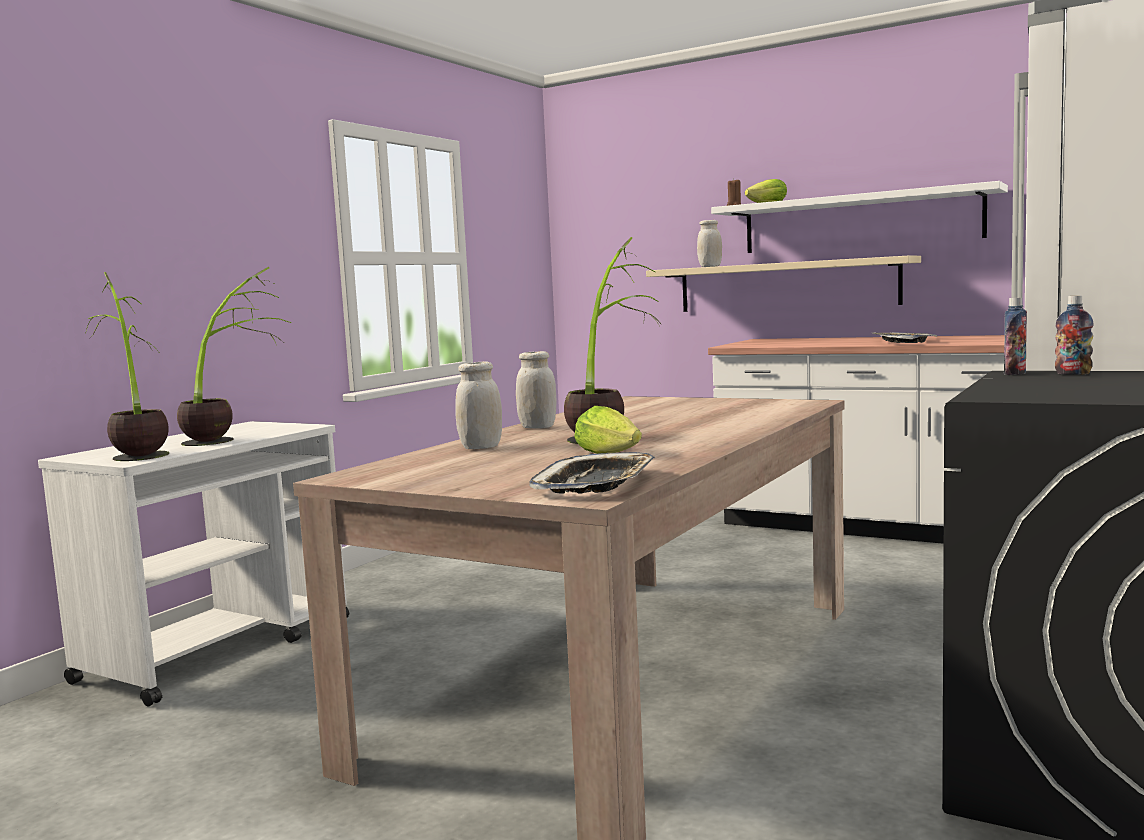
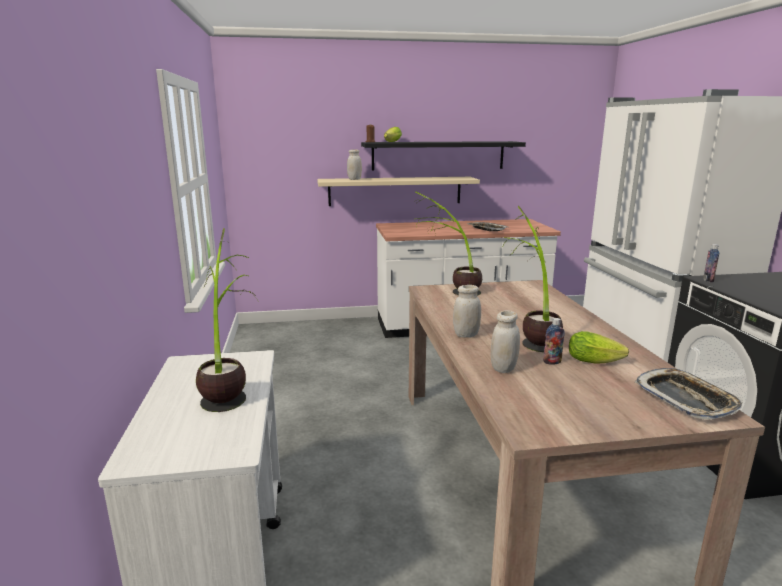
camera: 40 degrees left, 10 degrees up
(137, 452) = (194, 435): potted plant -> potted plant (449, 290)
(859, 222) = (438, 155): white shelf -> black shelf
(1073, 373) = (730, 279): bottle -> bottle (552, 362)

